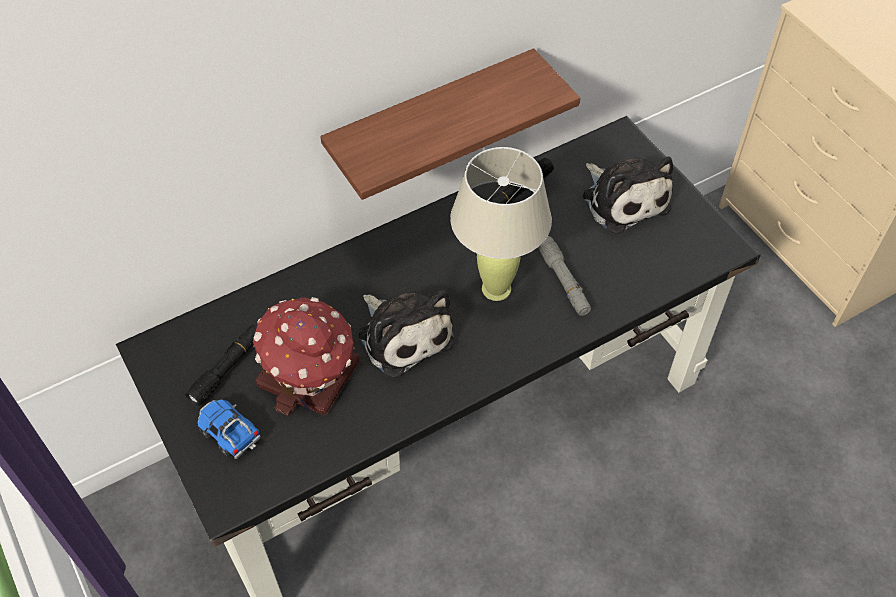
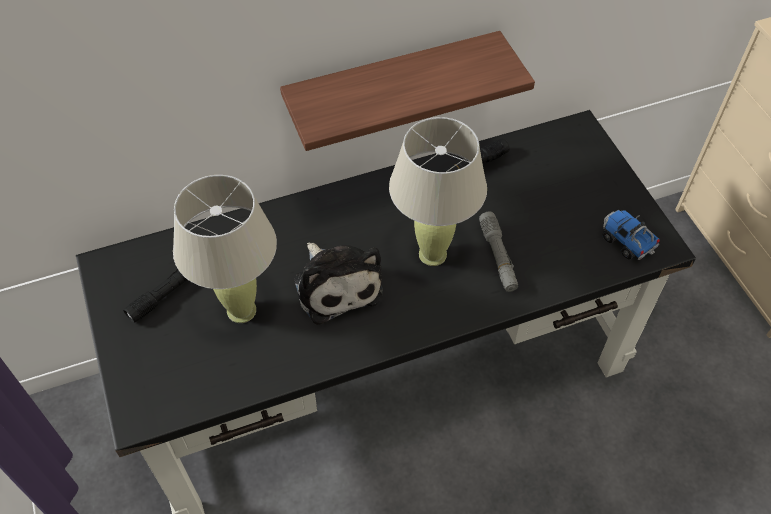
camera: 10 degrees right, 0 degrees up
(230, 435) = (156, 354): toy truck -> toy truck (626, 242)
(310, 376) = (242, 310): toy house -> beige table lamp
(623, 199) = (571, 187): plush toy -> none

